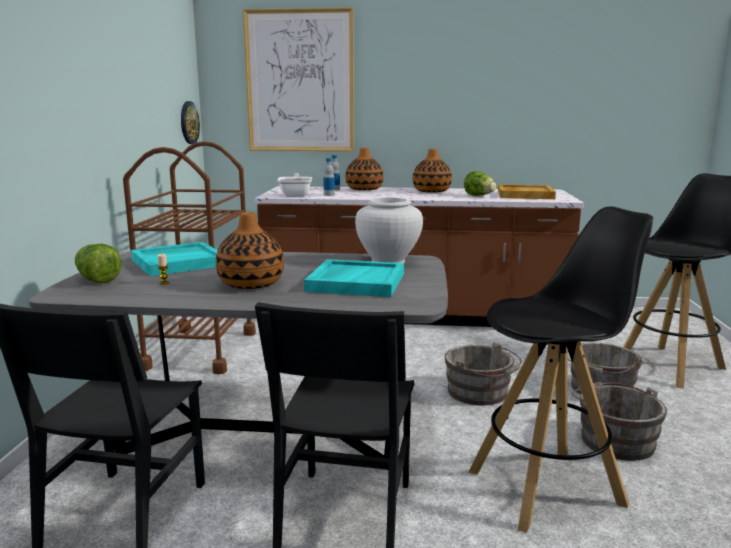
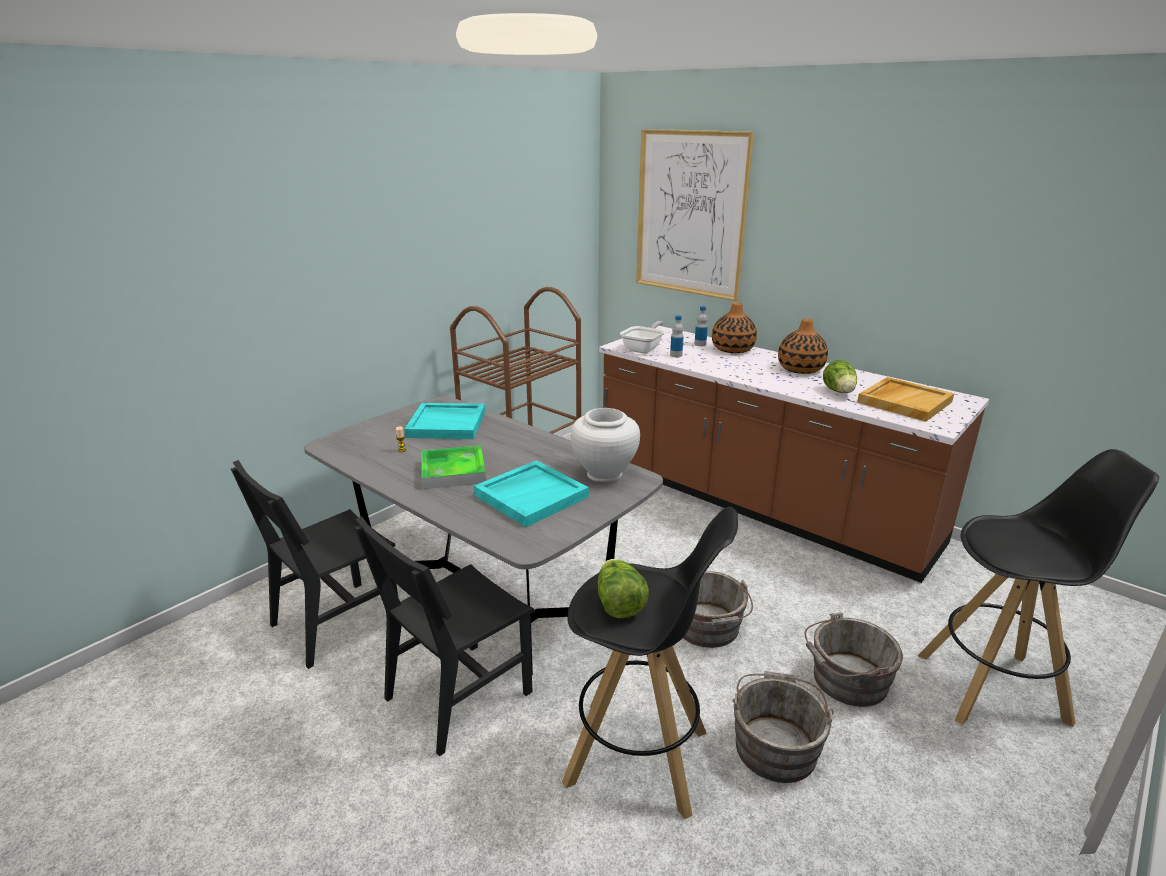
camera: 35 degrees right, 10 degrees up
(97, 280) = (368, 433): lettuce -> lettuce (618, 604)
(189, 122) = (574, 251): wall clock -> none
(250, 284) = (453, 471): vase -> tray

